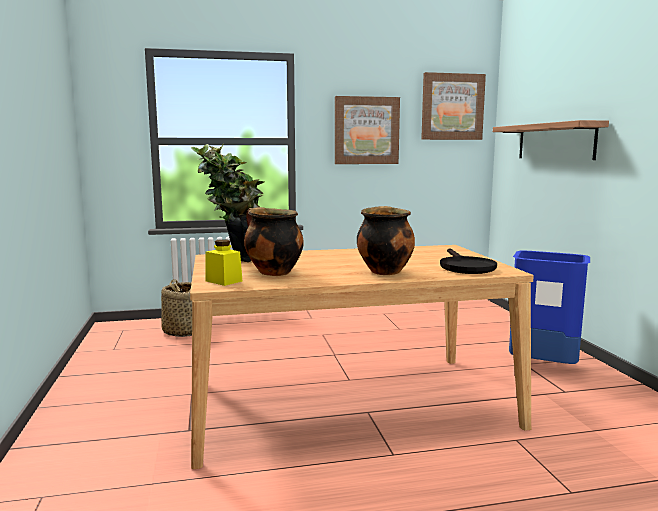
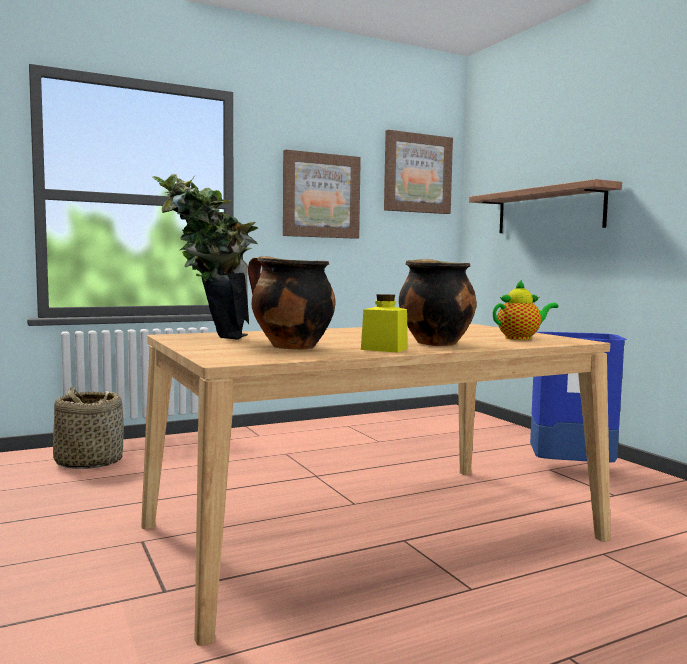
camera: 15 degrees left, 5 degrees down
(223, 281) = (234, 355): yellow jar -> yellow jar (384, 349)
(464, 267) = (521, 338): black frying pan -> teapot

